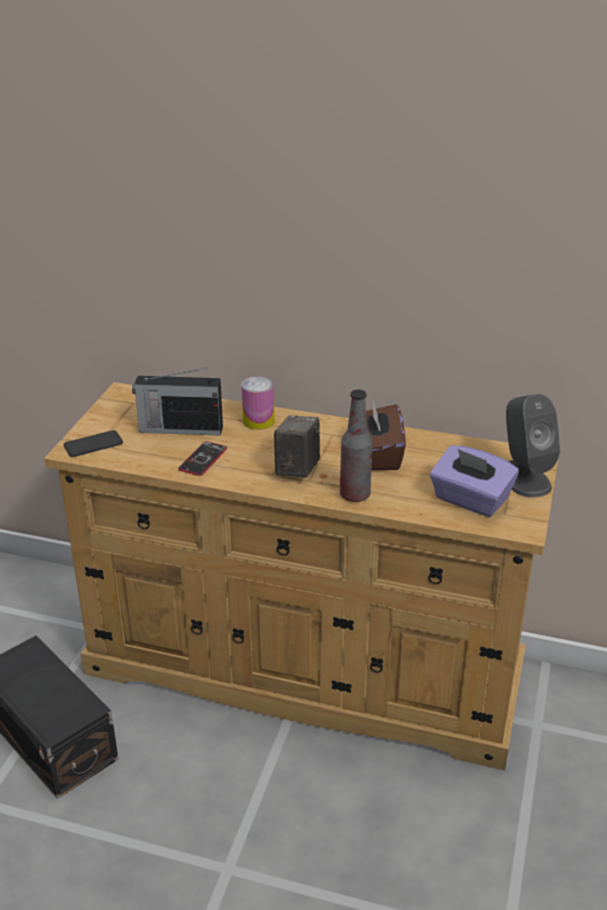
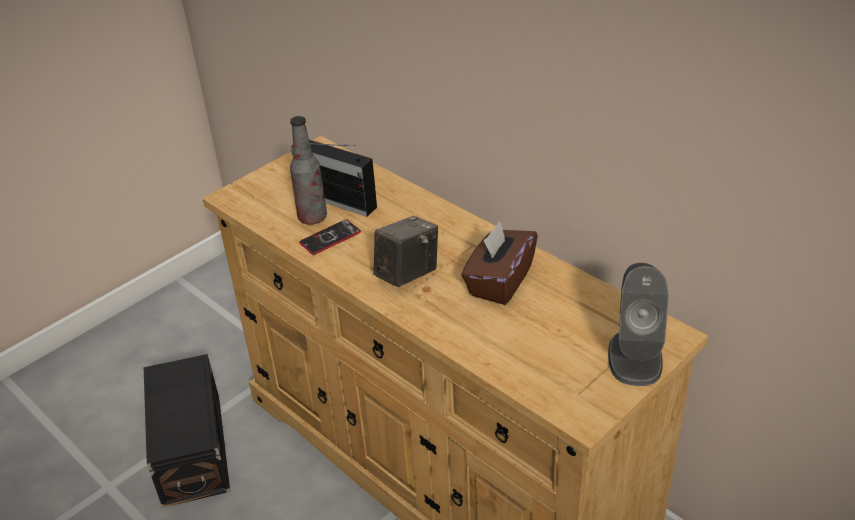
camera: 30 degrees right, 5 degrees up
(93, 444) = (251, 195): phone -> none
(258, 421) = (414, 210): can -> none
(355, 495) = (438, 320): bottle -> bottle (312, 218)
(470, 500) = (553, 364): purple tissue box -> none

